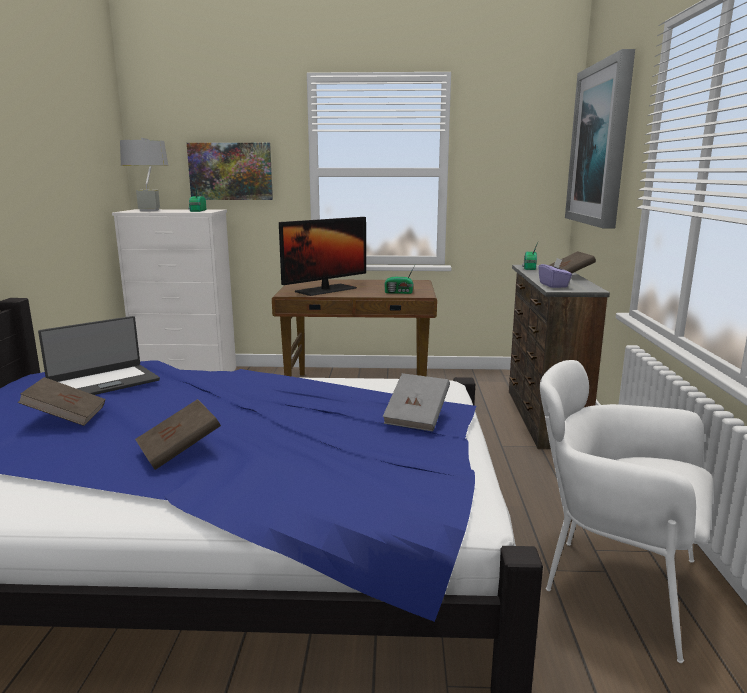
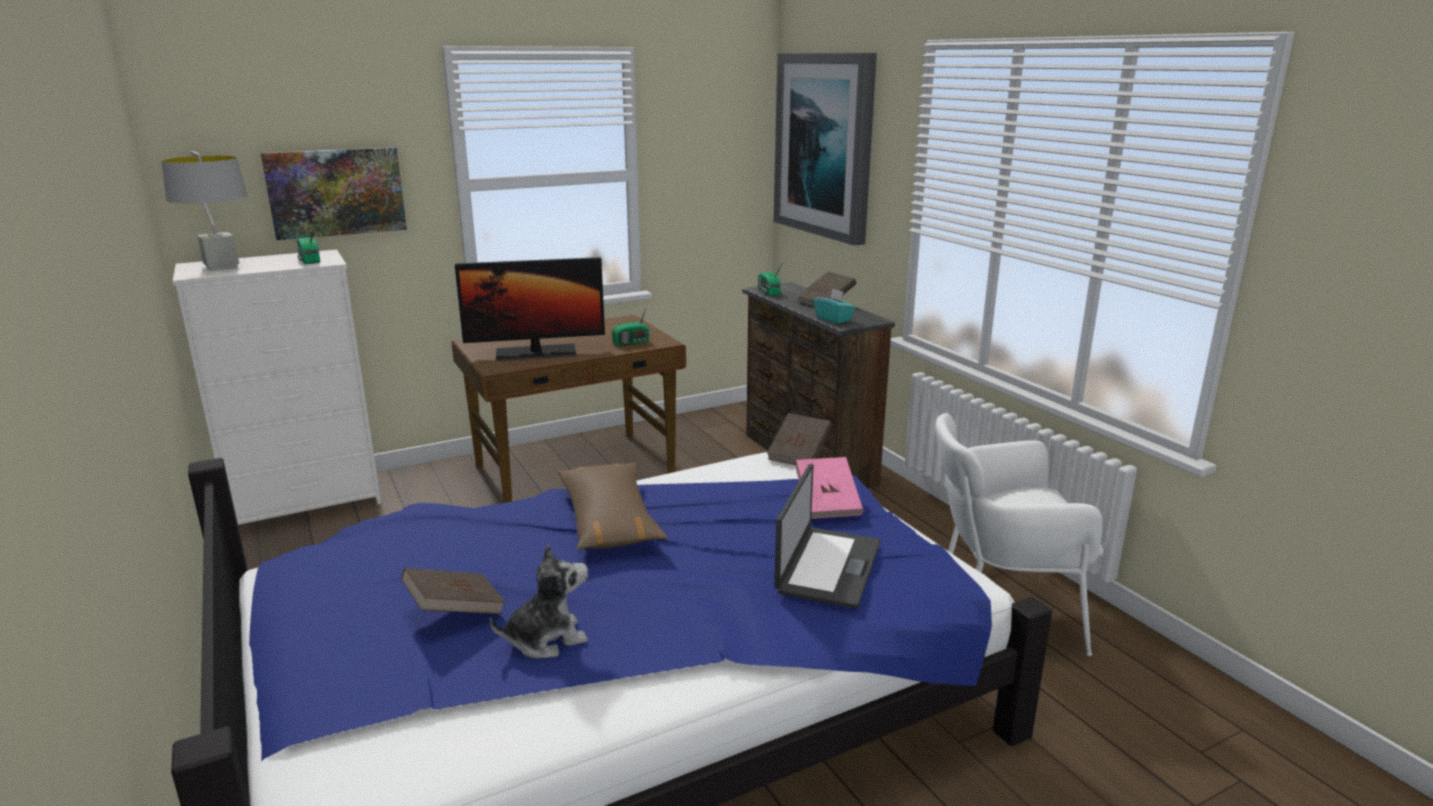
camera: 30 degrees left, 5 degrees up
(86, 449) = (546, 639): none -> plush toy
(103, 383) = (417, 553): laptop -> laptop (827, 566)
(179, 451) = (659, 608): brown book -> brown book (799, 455)
(243, 392) = (609, 520): none -> brown pillow
(326, 290) = (536, 353): monitor -> monitor turned 60 degrees clockwise
(417, 417) = (827, 503): grey book -> pink book
(553, 285) = (833, 319): purple tissue box -> turquoise tissue box

